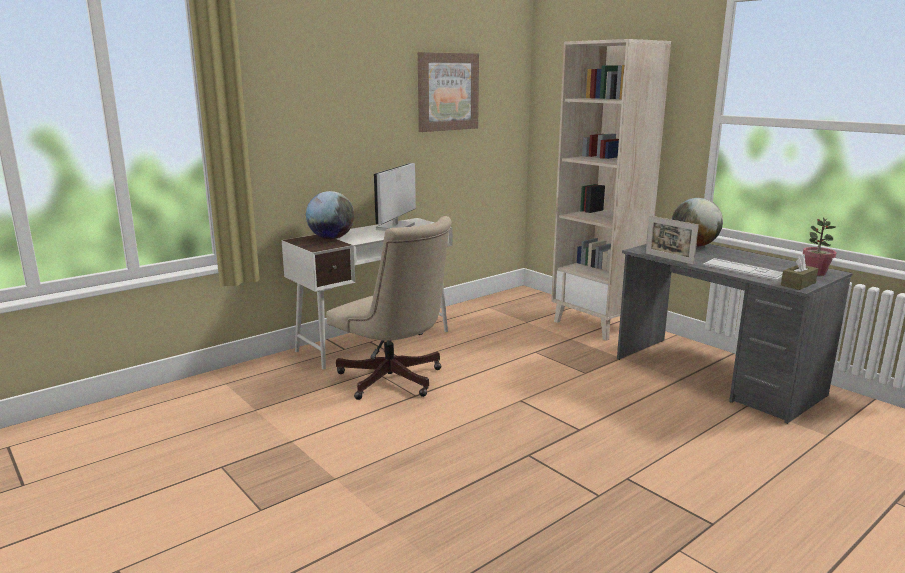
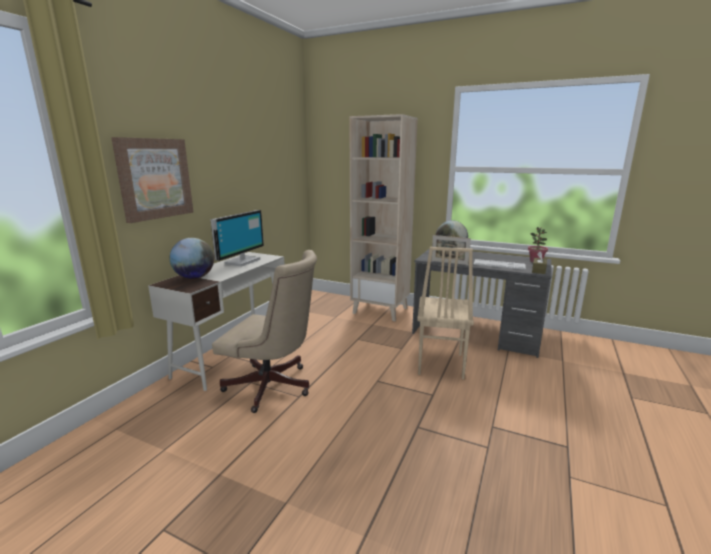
camera: 25 degrees left, 0 degrees up
(397, 227) = (241, 261): monitor -> monitor turned 150 degrees counterclockwise
(447, 92) = (259, 153): picture -> picture (154, 178)
(622, 400) = (439, 364): none -> beige chair

